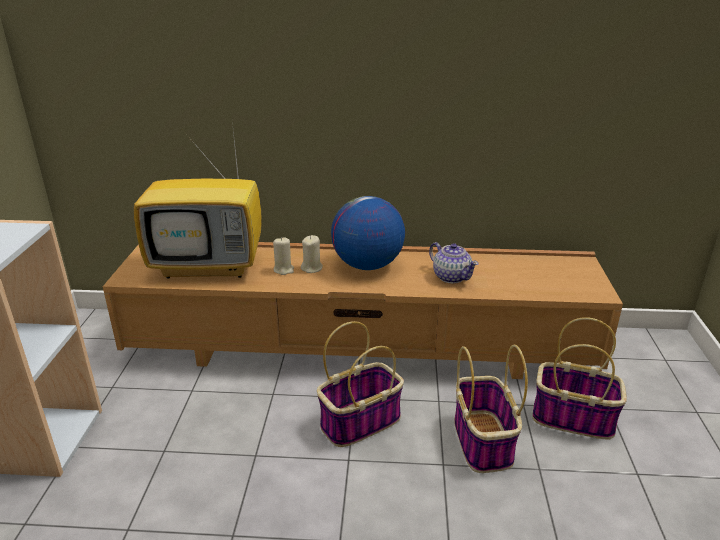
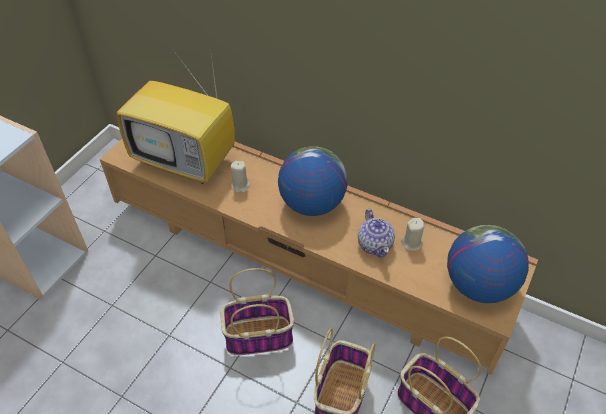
camera: 25 degrees right, 20 degrees up
(312, 268) = (264, 191): beige candle -> beige candle (412, 243)
(564, 279) = (478, 285): none -> globe

